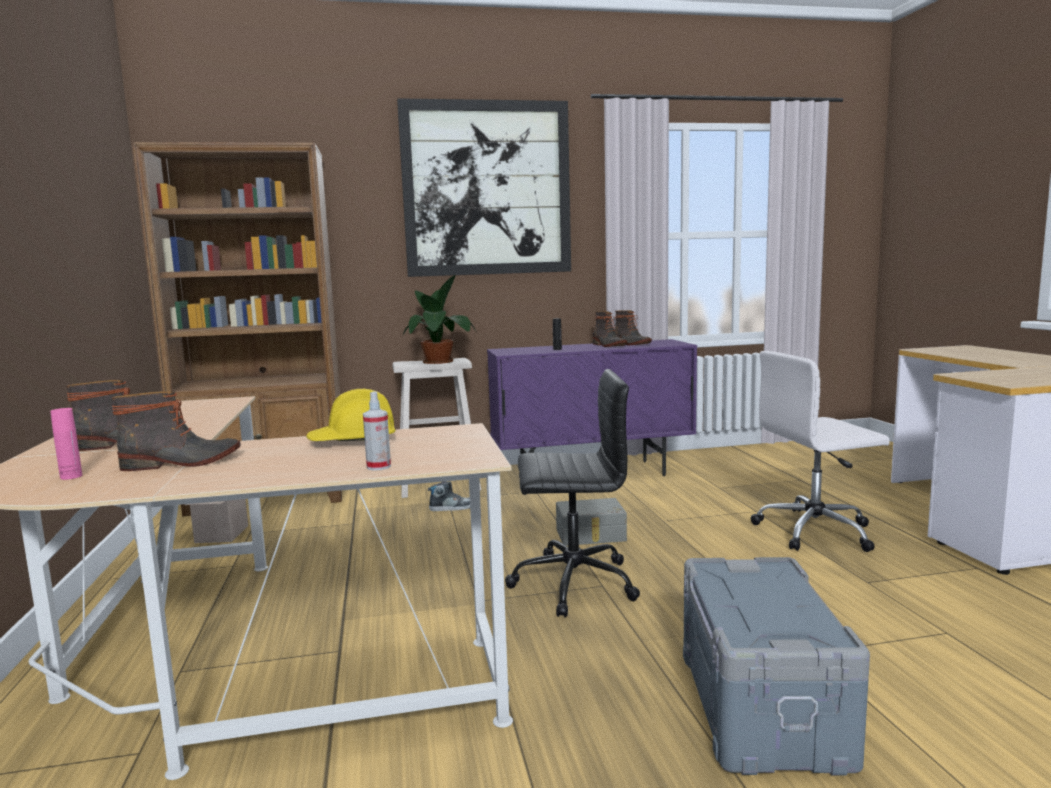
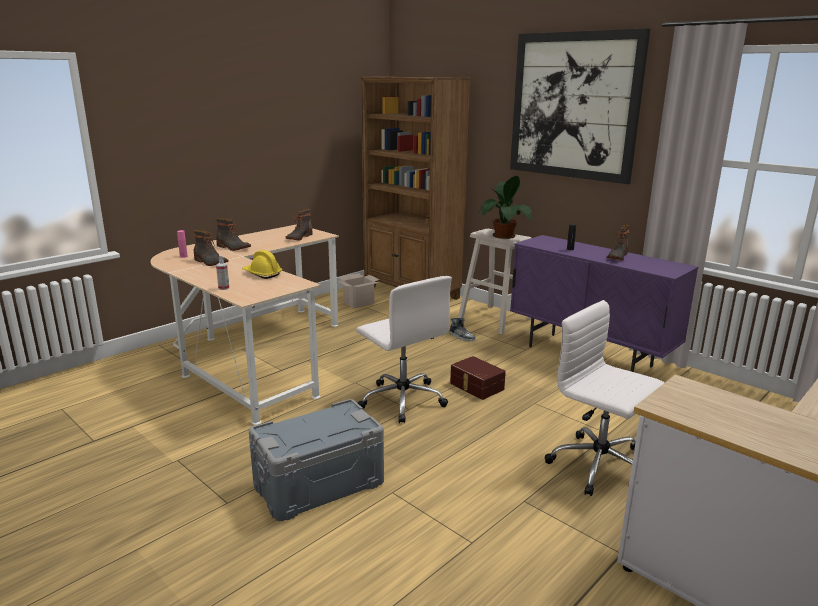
camera: 55 degrees right, 10 degrees up
(571, 583) = (402, 399): black office chair -> white office chair
(591, 535) = (476, 387): grey storage box -> brown storage box
(630, 344) = (638, 260): boot -> boot (298, 237)

